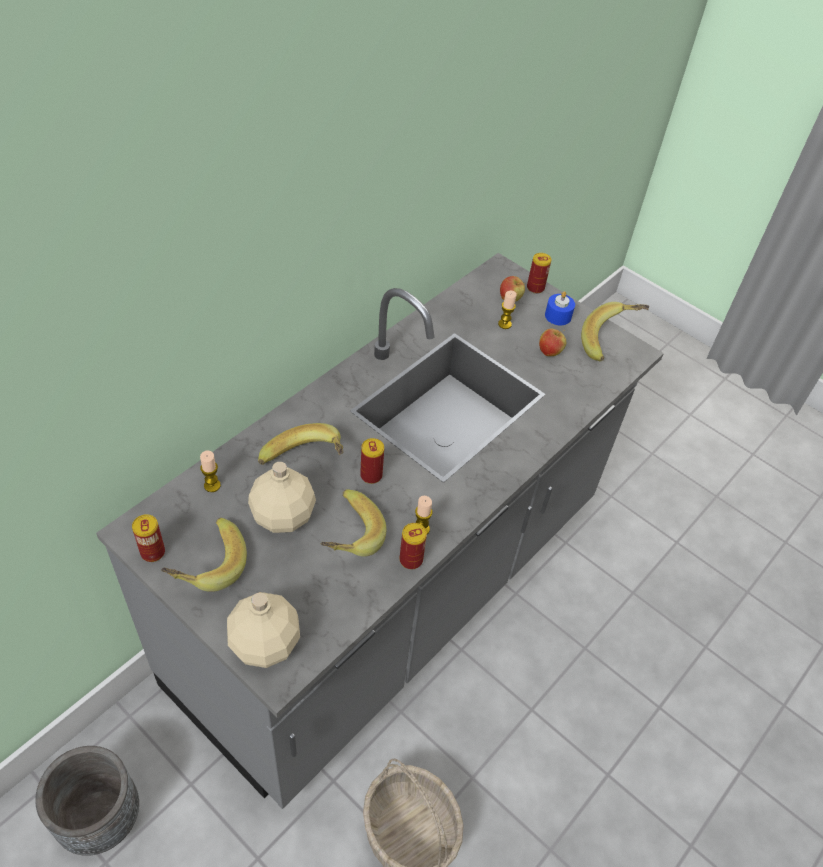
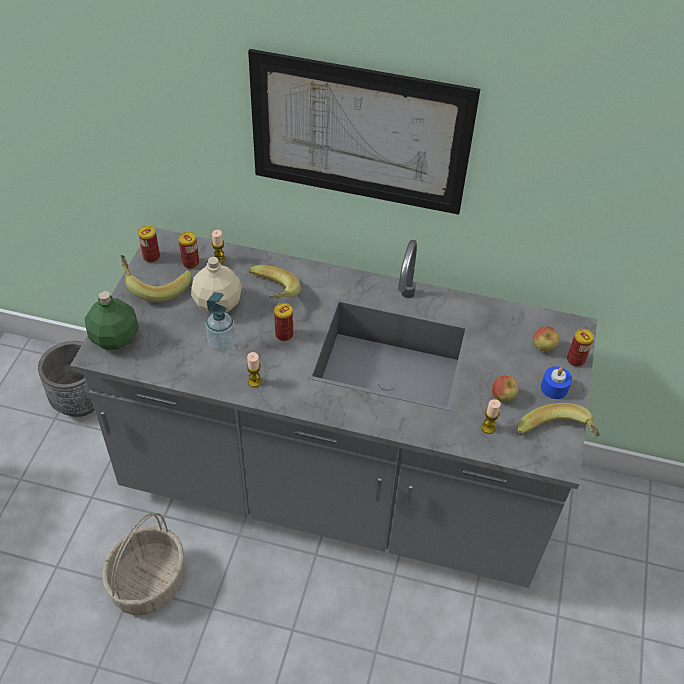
camera: 65 degrees right, 0 degrees up
(265, 644) = (114, 338): beige bottle -> green bottle
(301, 219) = (359, 134): none -> picture
(346, 536) = (222, 343): banana -> soap dispenser
(411, 560) = (224, 386): can -> can (190, 263)
(504, 324) = (509, 355): candle -> candle (488, 427)

